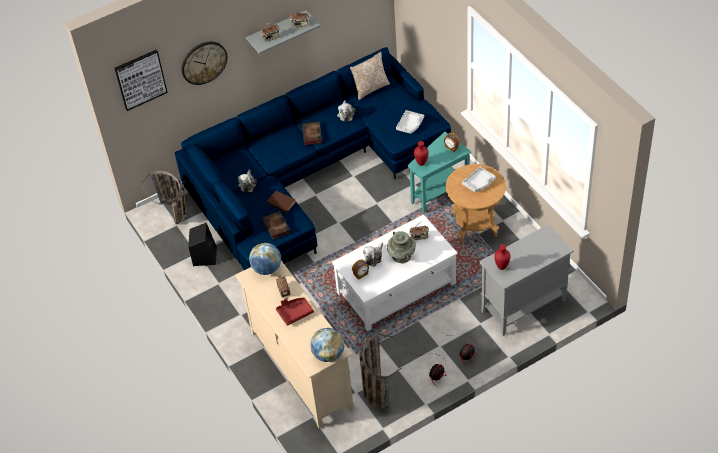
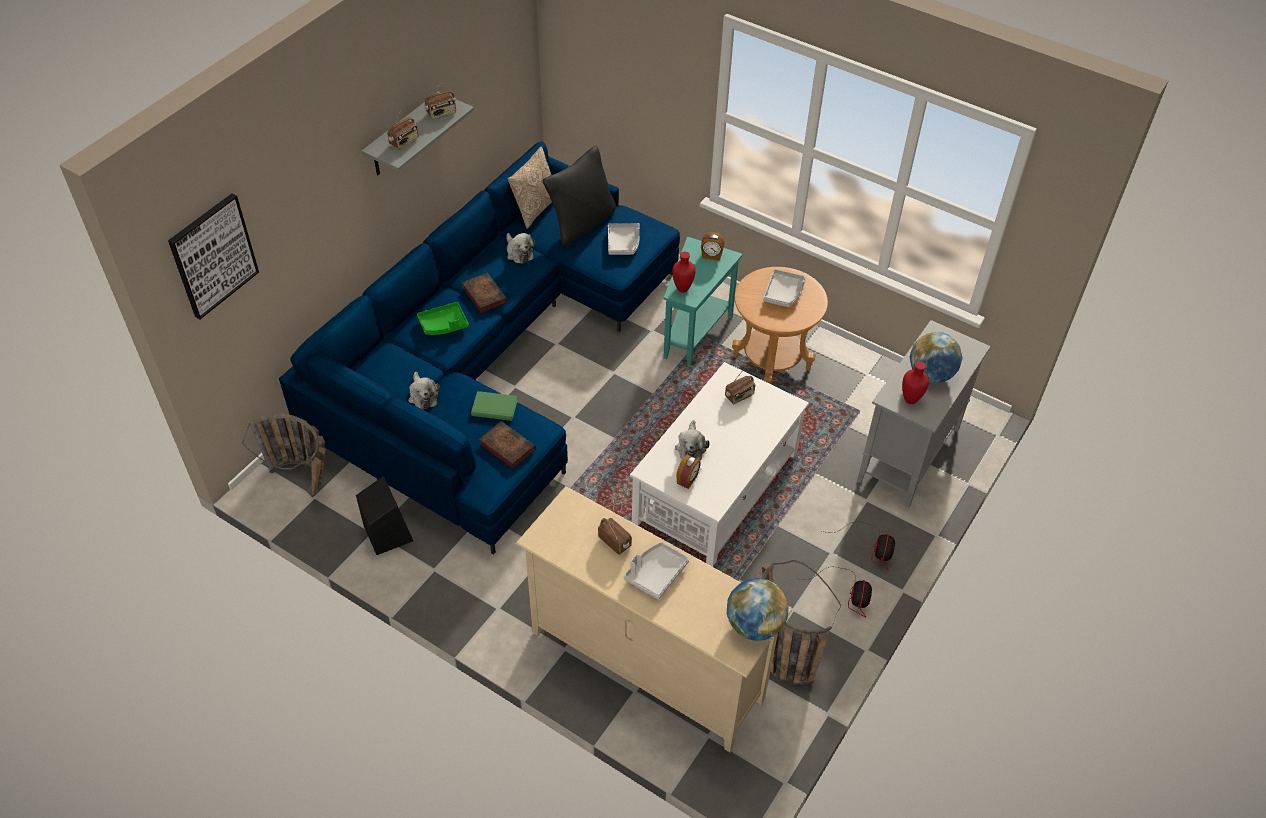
camera: 30 degrees left, 0 degrees up
(203, 62) = (305, 207): wall clock -> none
(267, 269) = (565, 515): globe -> globe (931, 374)
(280, 146) = (444, 325): none -> green tray
(281, 203) = (494, 408): brown book -> green book
(295, 313) = (656, 573): red tray -> grey tray
(392, 105) = (581, 223): none -> black pillow
(401, 255) = (731, 432): turquoise vase -> none

